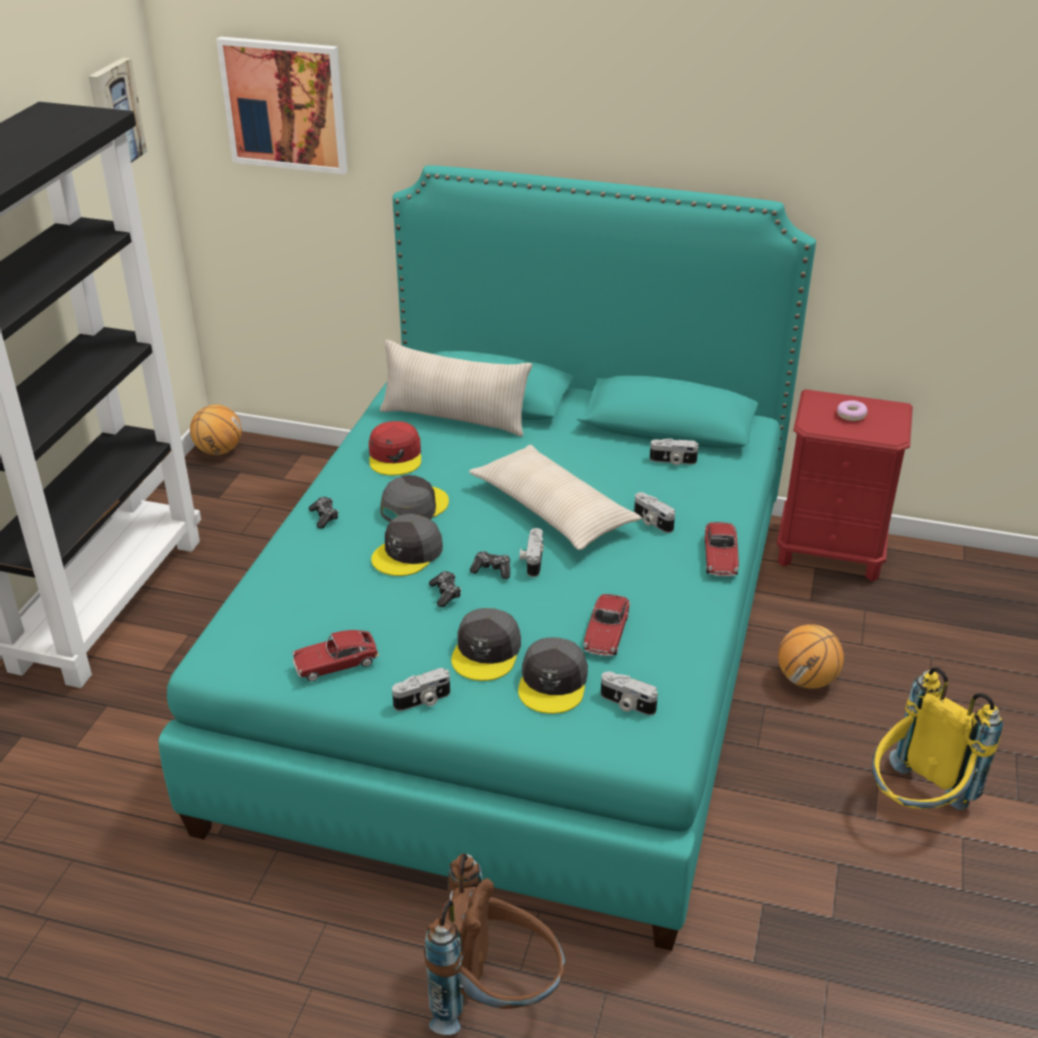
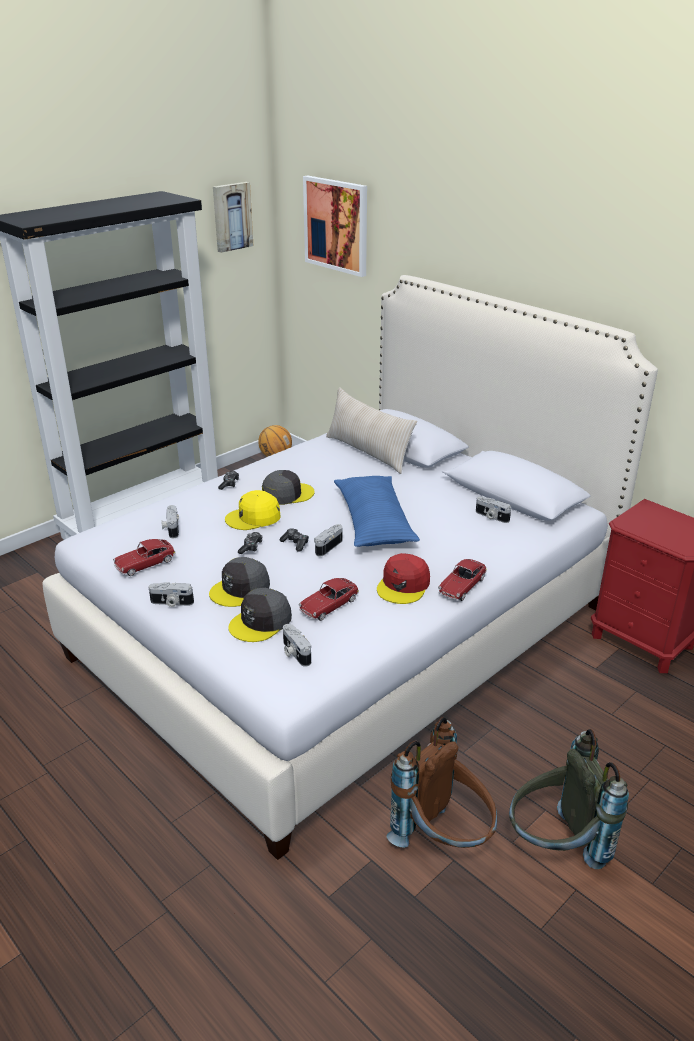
camera: 30 degrees right, 5 degrees down
(336, 663) = (145, 563): toy car -> toy car turned 45 degrees counterclockwise
(395, 456) = (308, 463): red cap -> red cap (403, 585)
(408, 553) = (253, 517): grey cap -> yellow cap
(496, 997) = (141, 831): brown backpack -> brown backpack (443, 839)
(517, 656) = (346, 629): turquoise bed -> white bed
(552, 510) = (374, 522): beige pillow -> blue pillow
(651, 521) = (435, 549): camera -> camera (171, 528)
(807, 680) = (543, 722): basketball -> none
(851, 415) = (665, 525): donut -> none
(915, 804) = (555, 846): yellow backpack -> grey backpack

